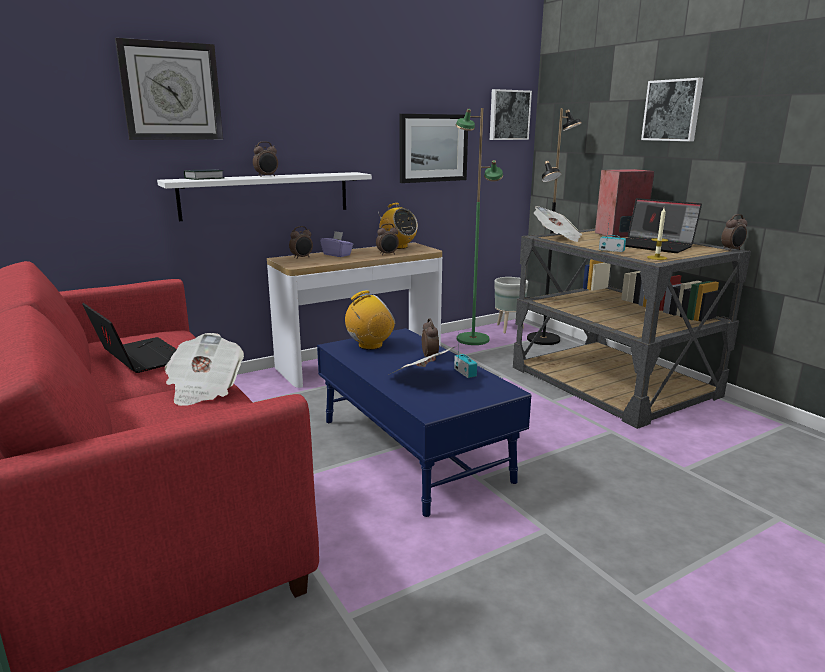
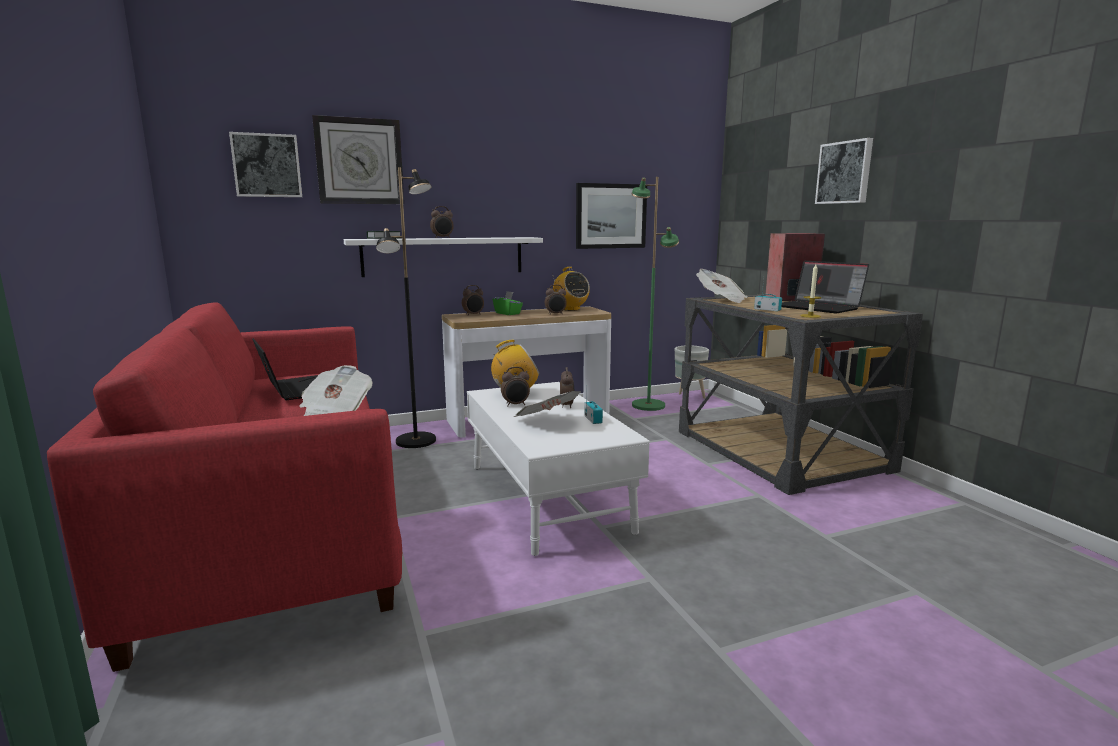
camera: 10 degrees right, 5 degrees down
(337, 255) = (508, 313): purple tissue box -> green tissue box
(412, 449) = (546, 497): blue coffee table -> white coffee table
(508, 115) = (691, 185): picture -> picture (267, 165)
(544, 339) = (722, 409): black floor lamp -> black floor lamp (416, 441)
(732, 250) = (901, 312): alarm clock -> alarm clock (515, 405)

